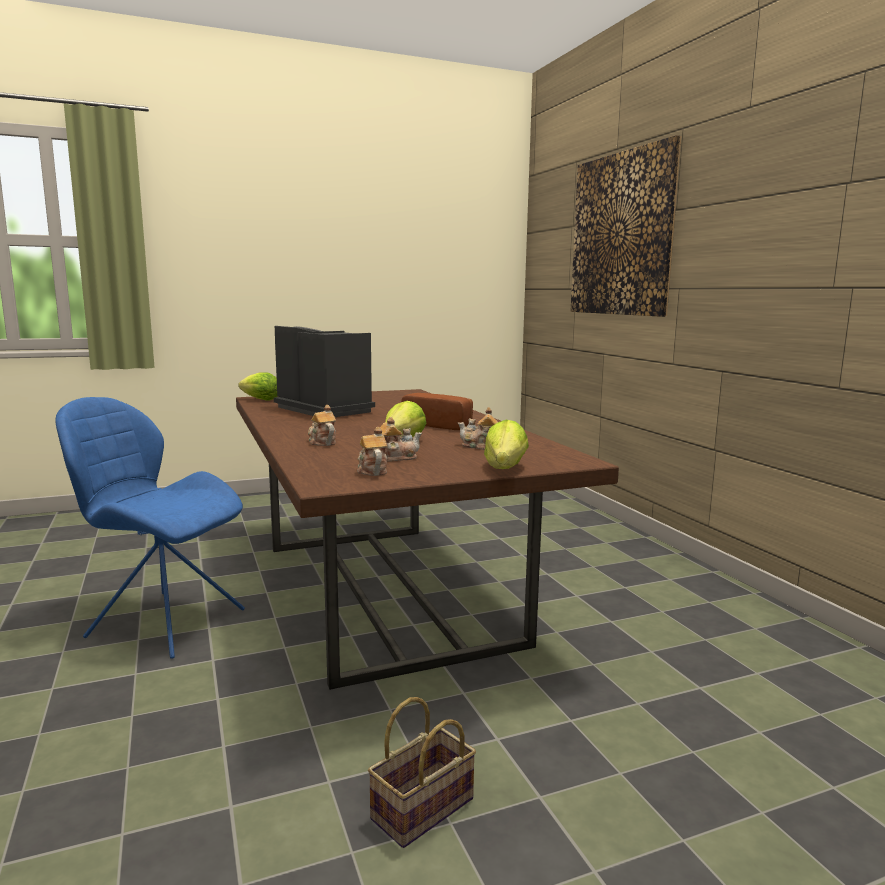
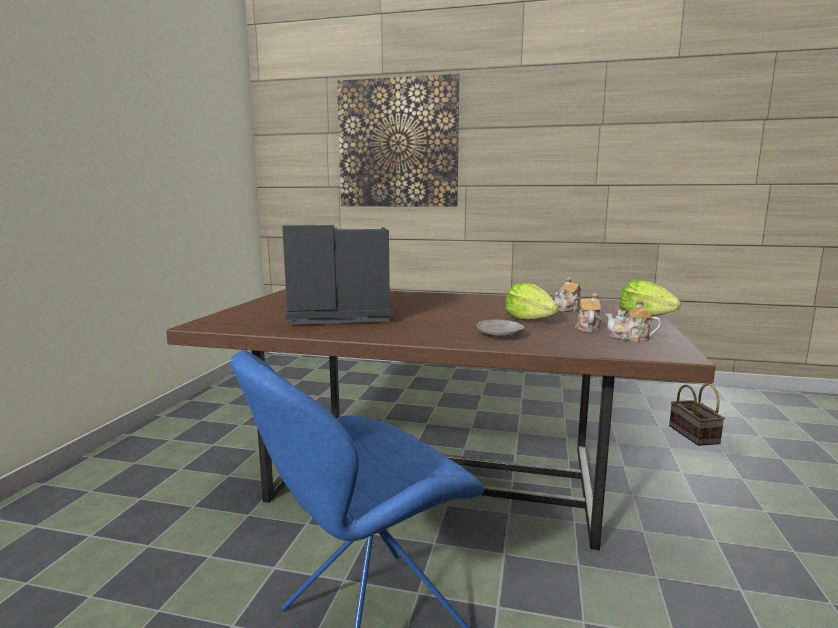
camera: 55 degrees left, 0 degrees up
(261, 400) = (219, 324): lettuce -> none
(322, 442) = (500, 335): teapot -> beige plate
(422, 811) = (781, 558): basket -> basket (695, 435)
(440, 425) = (471, 304): bread -> none

